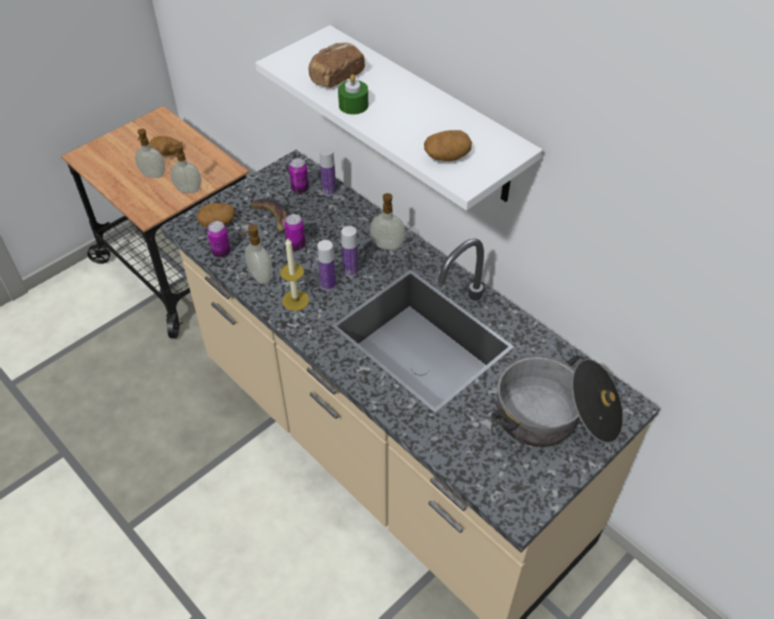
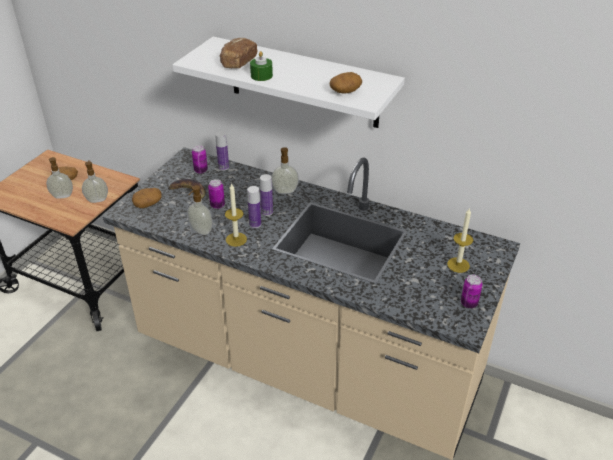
camera: 20 degrees left, 10 degrees down
(221, 252) = (161, 222): can -> can (469, 303)
(555, 417) = (458, 265): cooking pot -> candle

